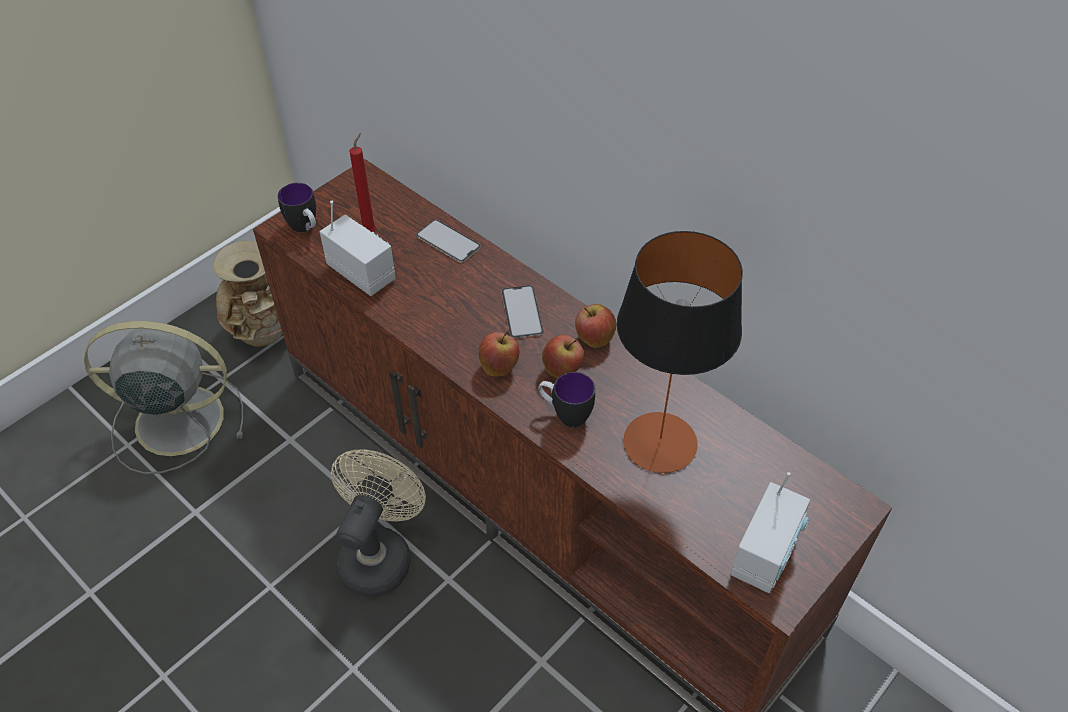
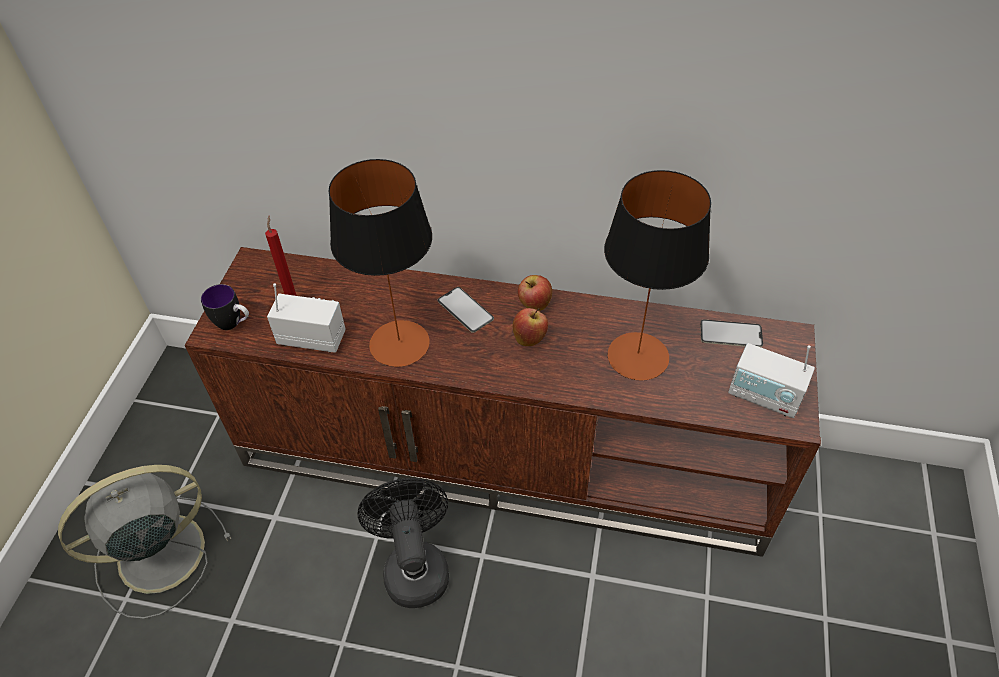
camera: 30 degrees left, 0 degrees up
(266, 333) = (190, 441): beige vase -> none
(379, 553) = (414, 566): beige fan -> black fan
(435, 315) = (399, 343): none -> table lamp
(448, 241) = (364, 282): phone -> phone (731, 334)
(499, 367) = (481, 359): apple -> none
(565, 415) = (557, 370): mug -> none
(765, 553) = (764, 396): radio -> radio turned 120 degrees clockwise

